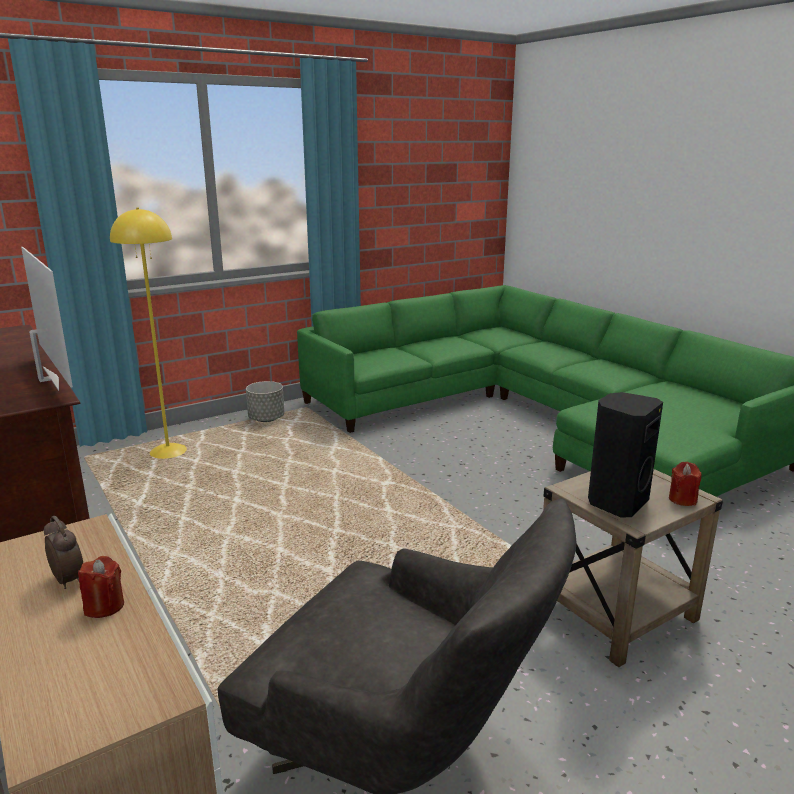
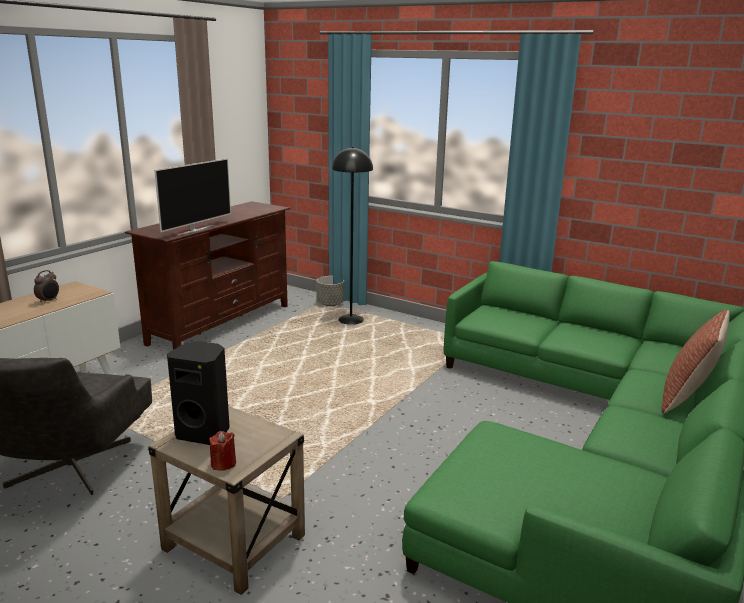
camera: 65 degrees right, 0 degrees up
(104, 606) = (27, 311): red candle -> none
(169, 451) = (351, 320): yellow floor lamp -> black floor lamp
(266, 419) = (434, 333): grey planter -> grey planter (330, 304)
(565, 349) = (687, 398): none -> pillow

